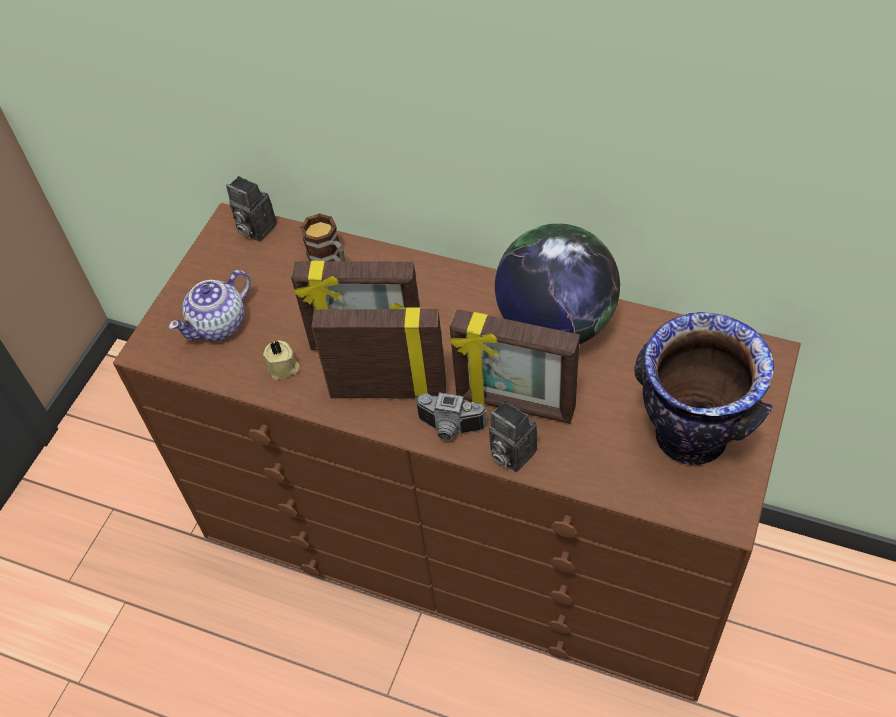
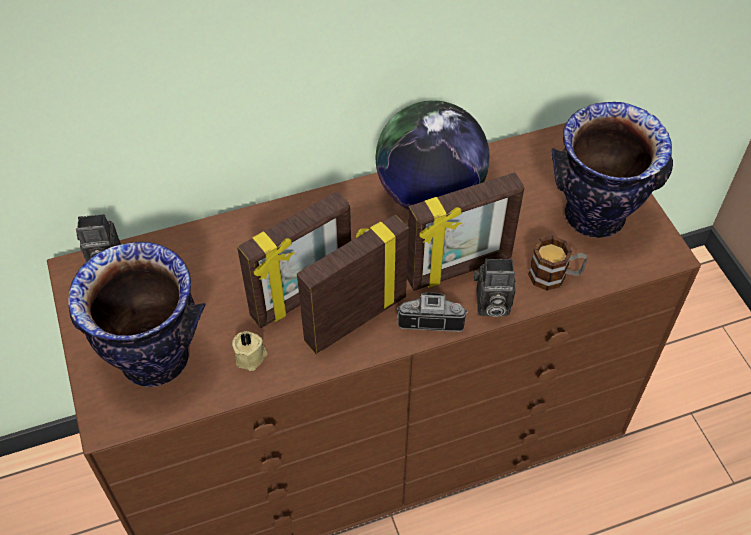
camera: 45 degrees left, 0 degrees up
(219, 324) = (155, 358): teapot -> vase
(329, 258) = (199, 248): mug -> mug (555, 276)
(449, 429) = (431, 317): camera -> camera turned 150 degrees counterclockwise

